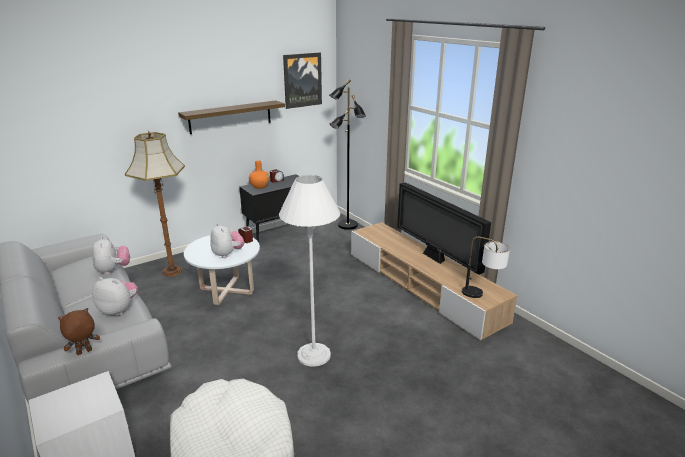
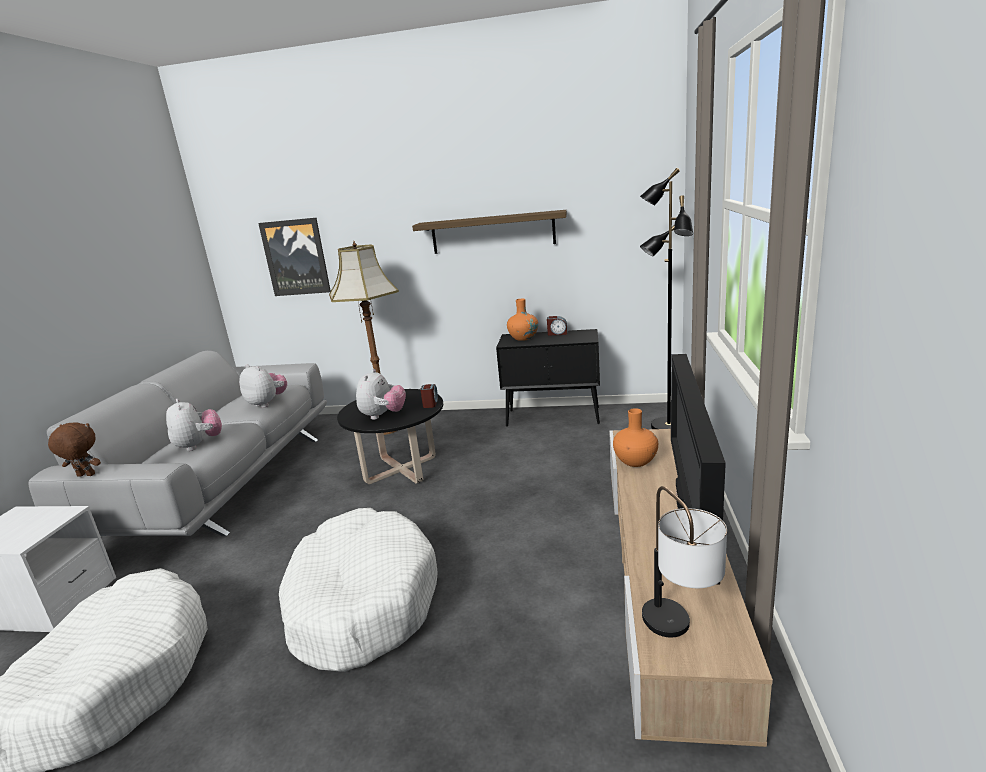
camera: 45 degrees right, 5 degrees down
(113, 270) = (267, 403): plush toy -> plush toy turned 75 degrees counterclockwise
(227, 290) = (401, 469): white coffee table -> black coffee table
(302, 80) = (615, 177): picture -> picture (296, 257)
(314, 355) = (361, 602): white floor lamp -> white dog bed
(384, 242) = (635, 461): none -> orange vase

